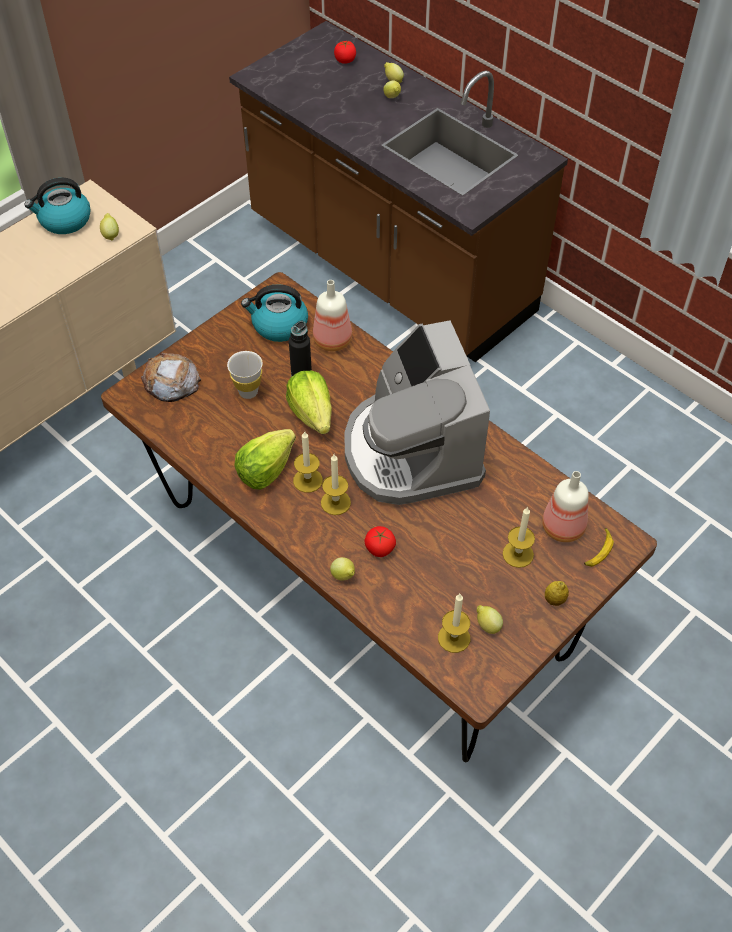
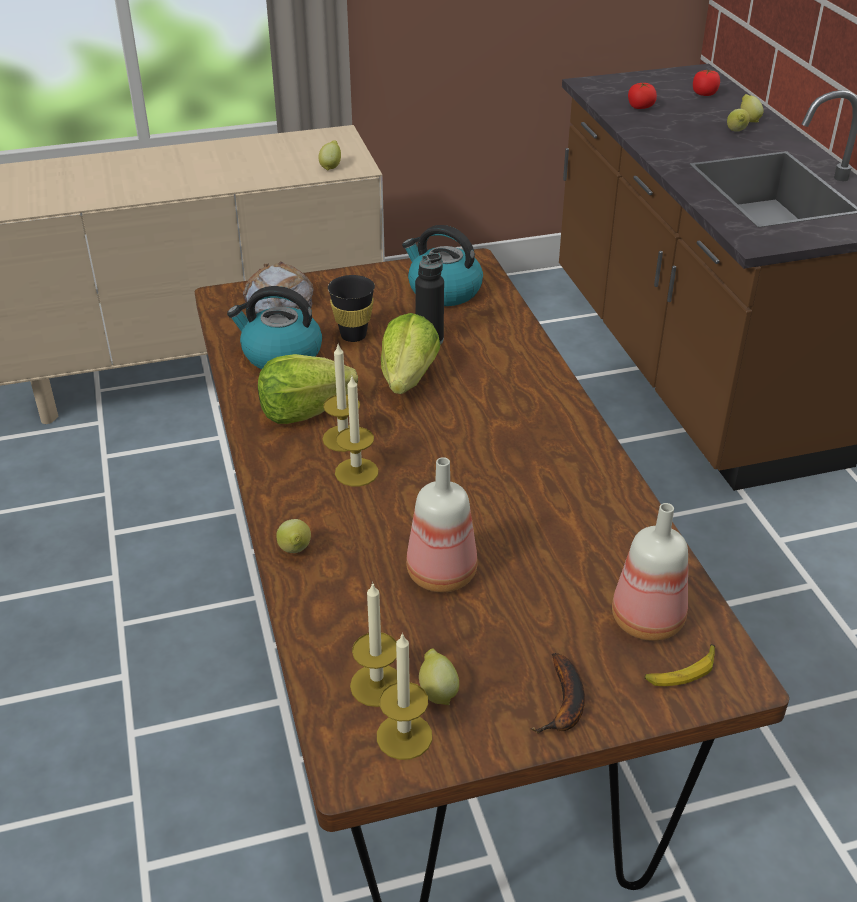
camera: 30 degrees right, 15 degrees down
(64, 220) = (297, 146): kettle -> kettle (280, 355)
(248, 392) = (353, 335): white cup -> black cup
(333, 341) = (495, 323): bottle -> bottle (443, 575)
(379, 548) = (367, 540): tomato -> tomato (640, 107)
(411, 451) = (498, 457): coffee machine -> none
(518, 554) = (553, 624): candle -> candle (404, 736)
(554, 600) = (564, 704): lemon -> banana

